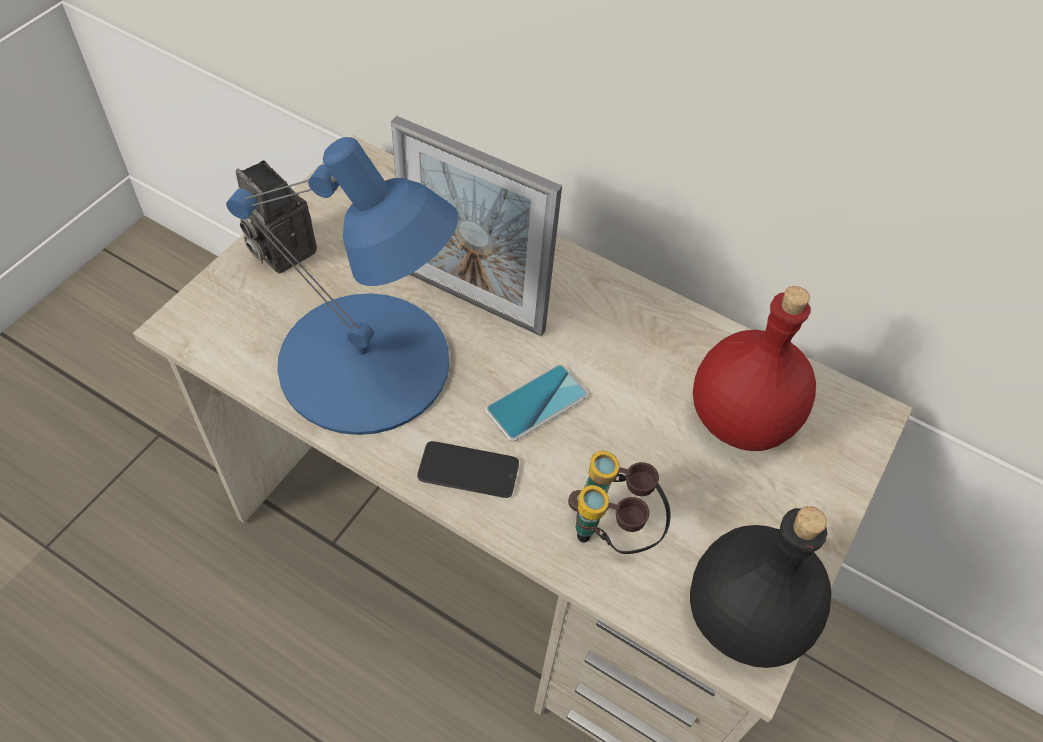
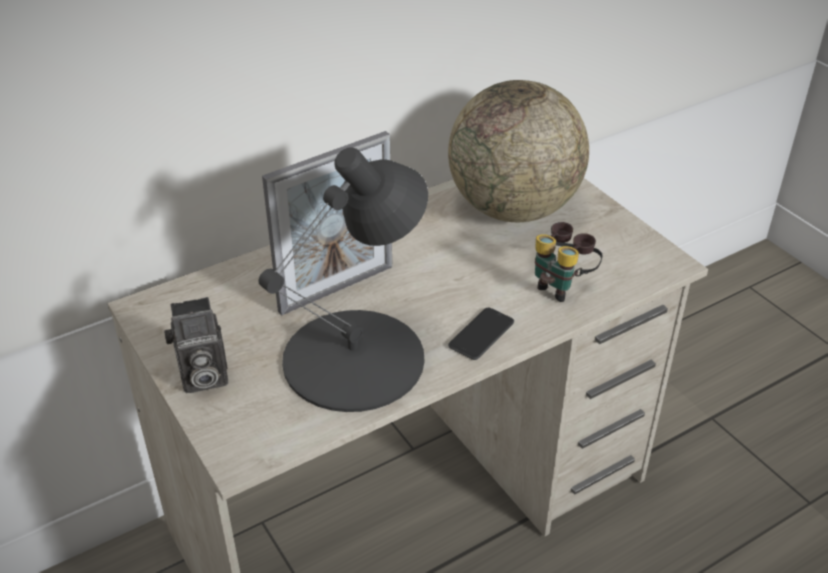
camera: 60 degrees left, 15 degrees down
(366, 364) = (356, 359): blue table lamp -> black table lamp
(536, 403) = (446, 287): phone -> none
(741, 421) = (514, 208): red bottle -> globe
(745, 620) = (646, 256): black bottle -> none

